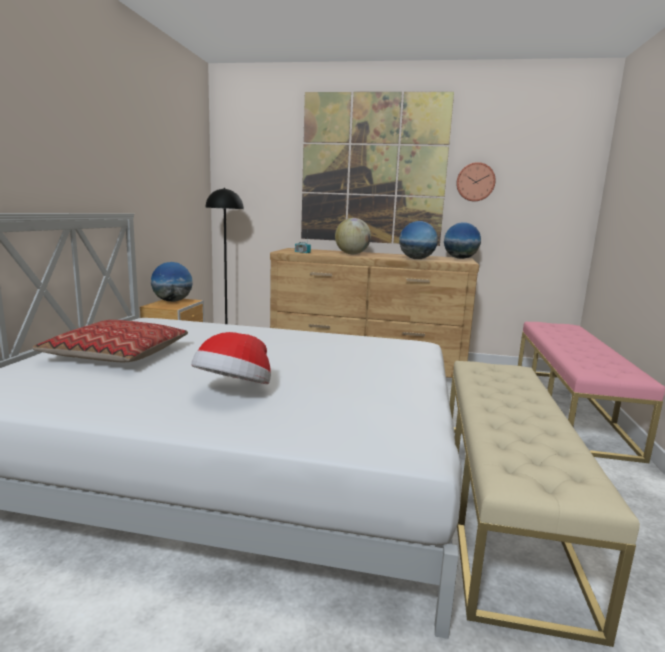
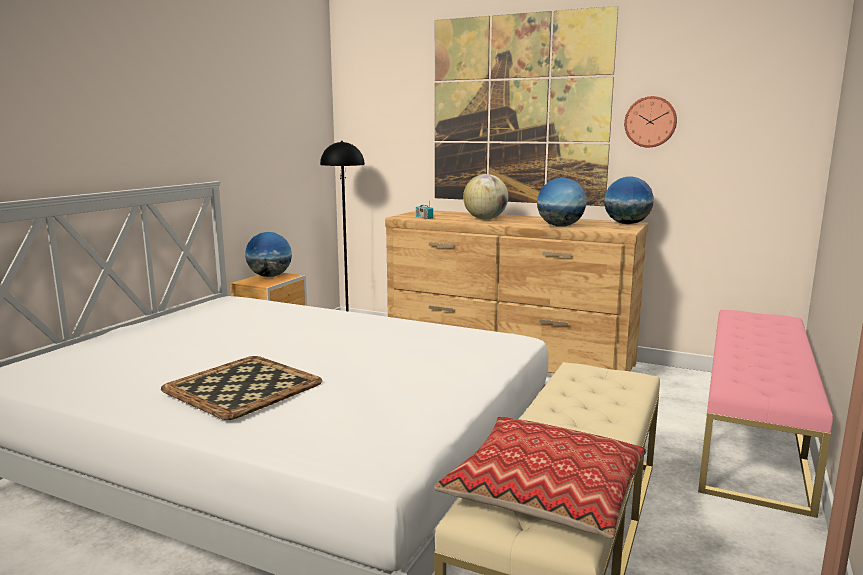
camera: 15 degrees right, 0 degrees up
(117, 354) = (168, 339): pillow -> pillow (544, 491)
(234, 390) = (244, 386): hat -> tray

